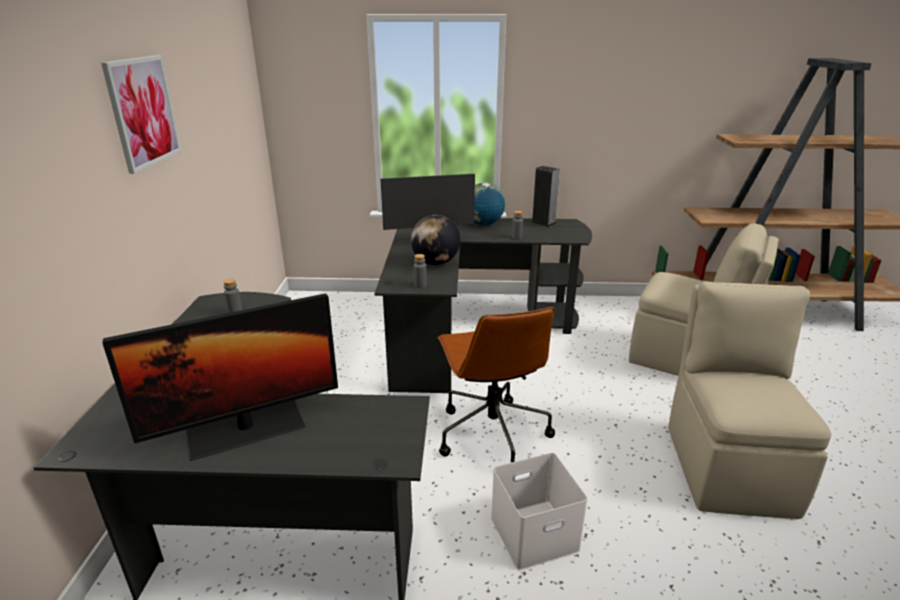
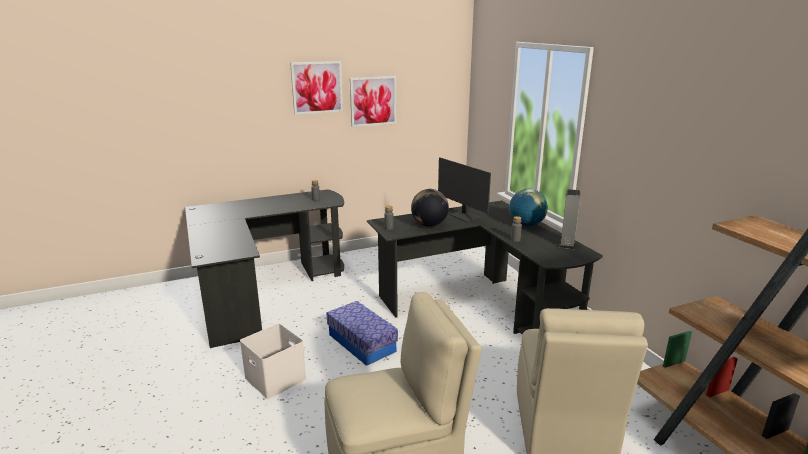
camera: 65 degrees right, 5 degrees down
(200, 125) = (373, 101): none -> picture
(246, 429) = (217, 227): monitor -> none
(491, 434) = (361, 343): brown office chair -> storage box

